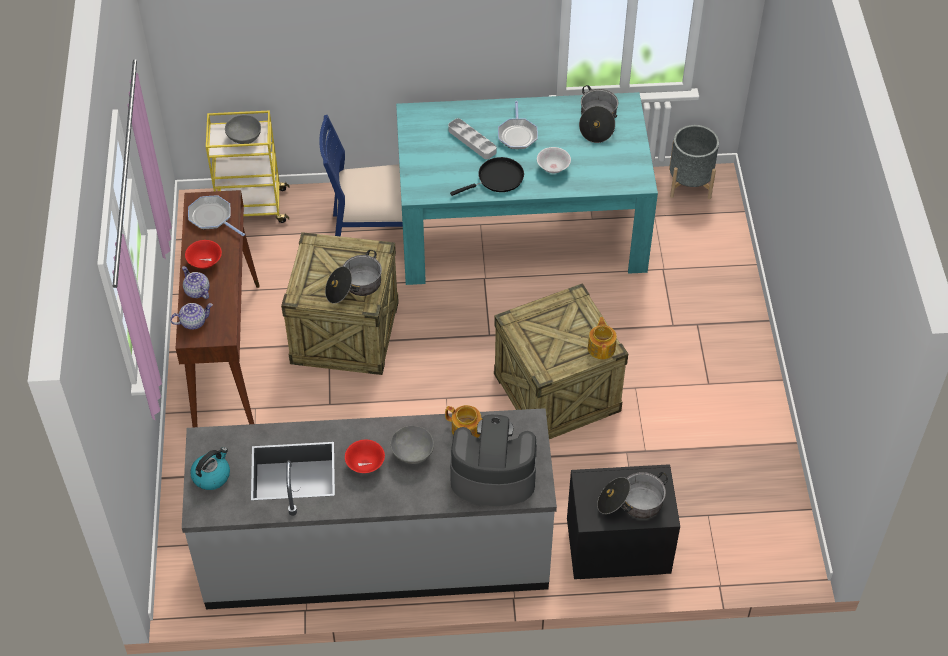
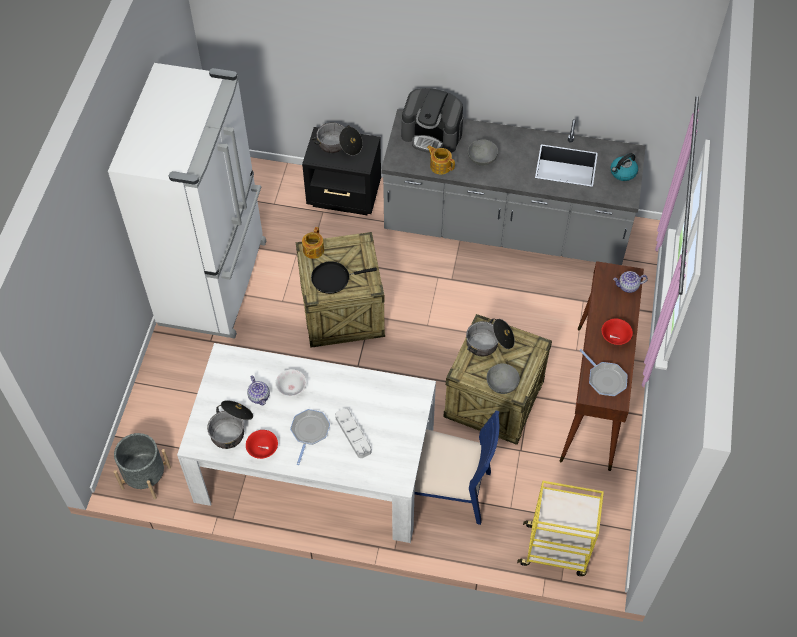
camera: 165 degrees left, 5 degrees up
(196, 291) = (623, 312): teapot -> teapot (259, 396)
(244, 138) = (563, 511): grey bowl -> grey bowl (502, 384)
(365, 464) = (516, 159): red bowl -> red bowl (263, 449)
(497, 179) = (344, 388): black frying pan -> black frying pan (333, 278)
(521, 227) = (315, 467): turquoise dining table -> white dining table
(728, 392) = (215, 282): none -> white fridge

